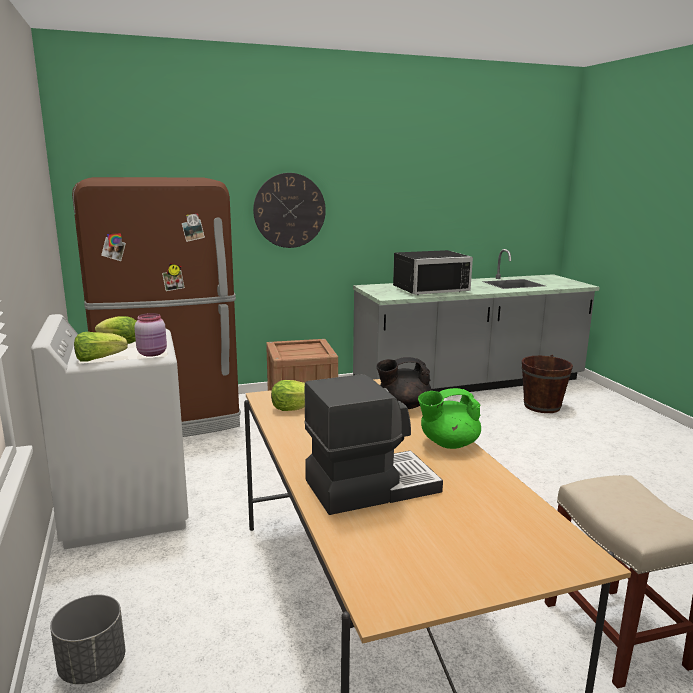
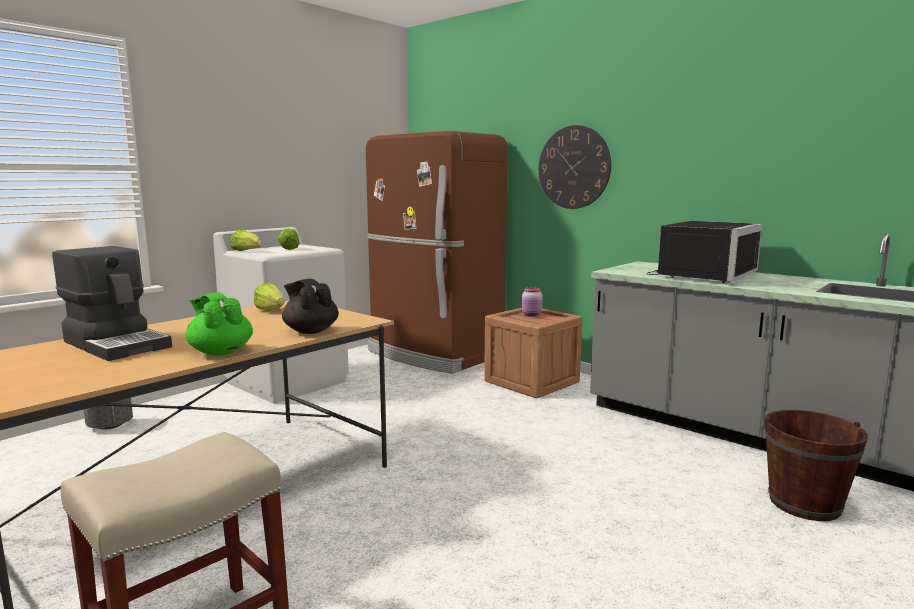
camera: 60 degrees right, 5 degrees down
(153, 353) = (269, 254): pink jar -> pink jar (532, 315)
(428, 289) = (700, 275): black microwave -> black microwave turned 90 degrees counterclockwise

